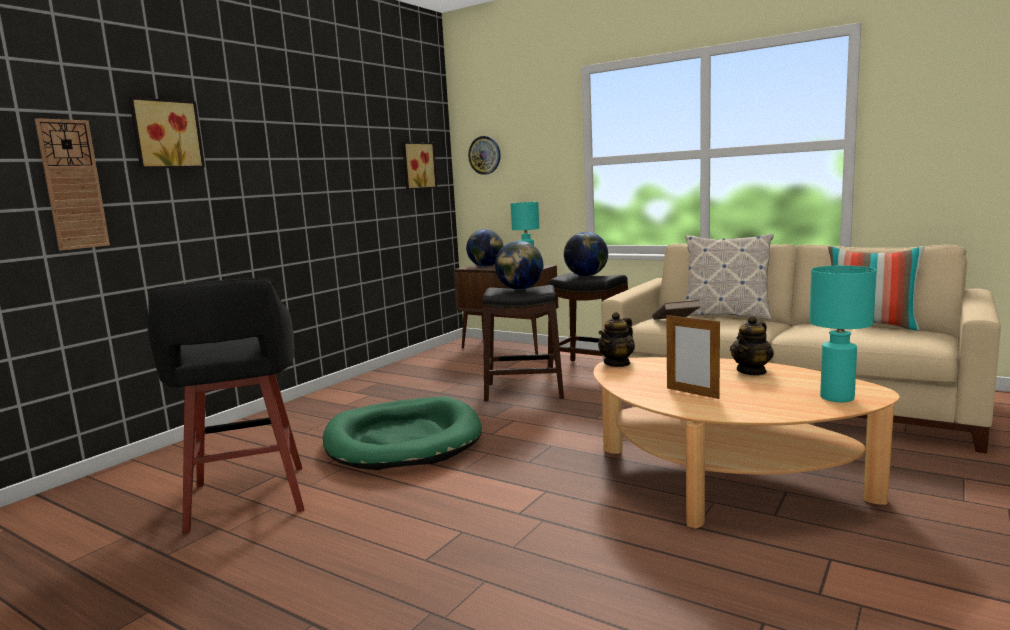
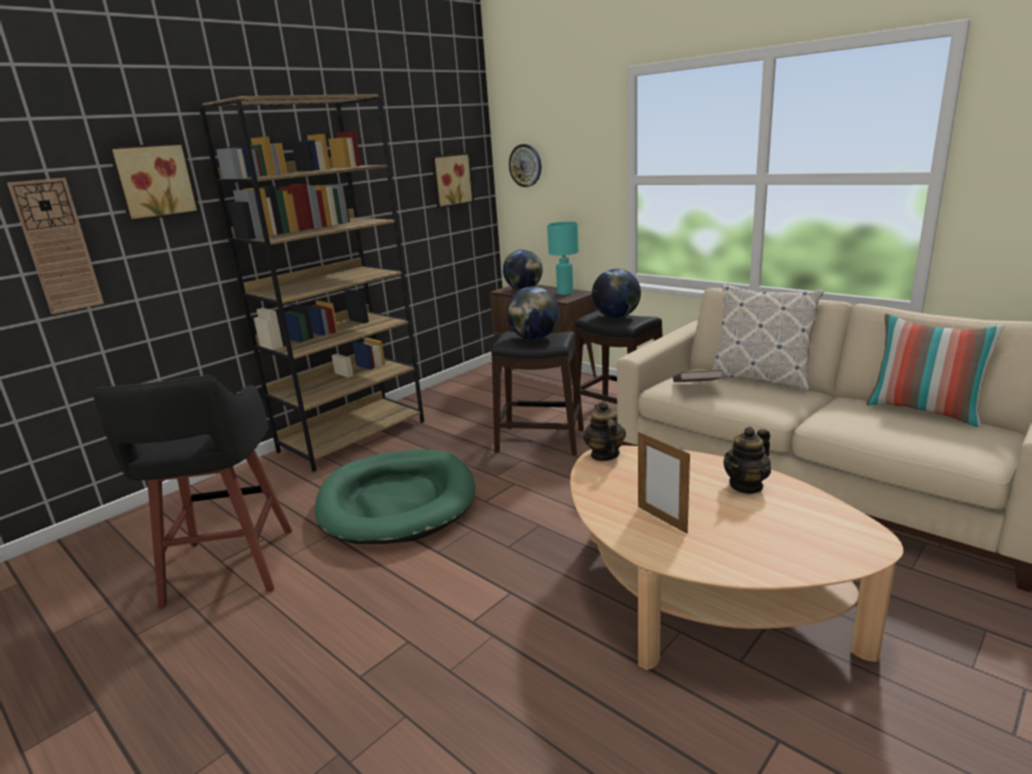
camera: 10 degrees right, 10 degrees up
(334, 399) = (353, 436): none -> brown bookcase
(617, 363) = (604, 455): teapot -> teapot turned 120 degrees clockwise
(838, 398) = (825, 549): turquoise table lamp -> none

